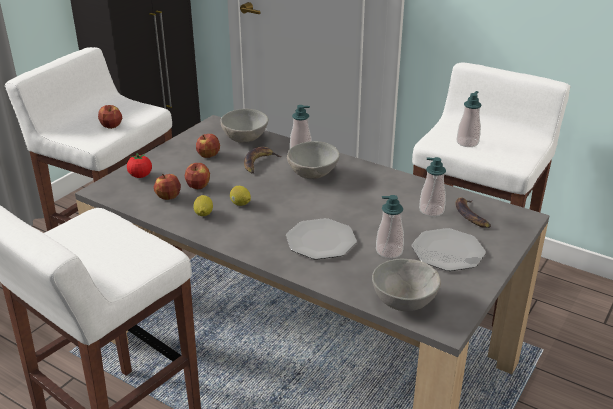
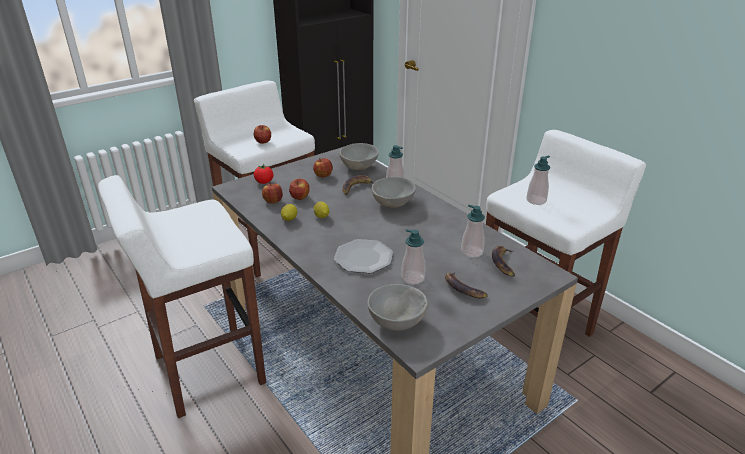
camera: 20 degrees right, 0 degrees up
(447, 251) = (462, 289): plate -> banana

